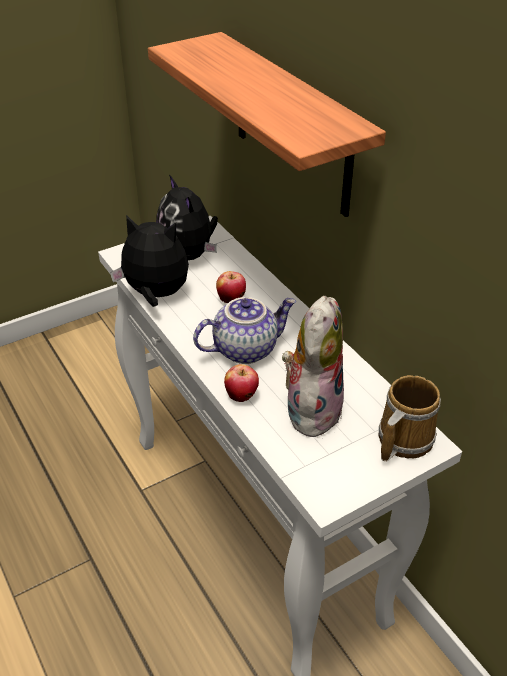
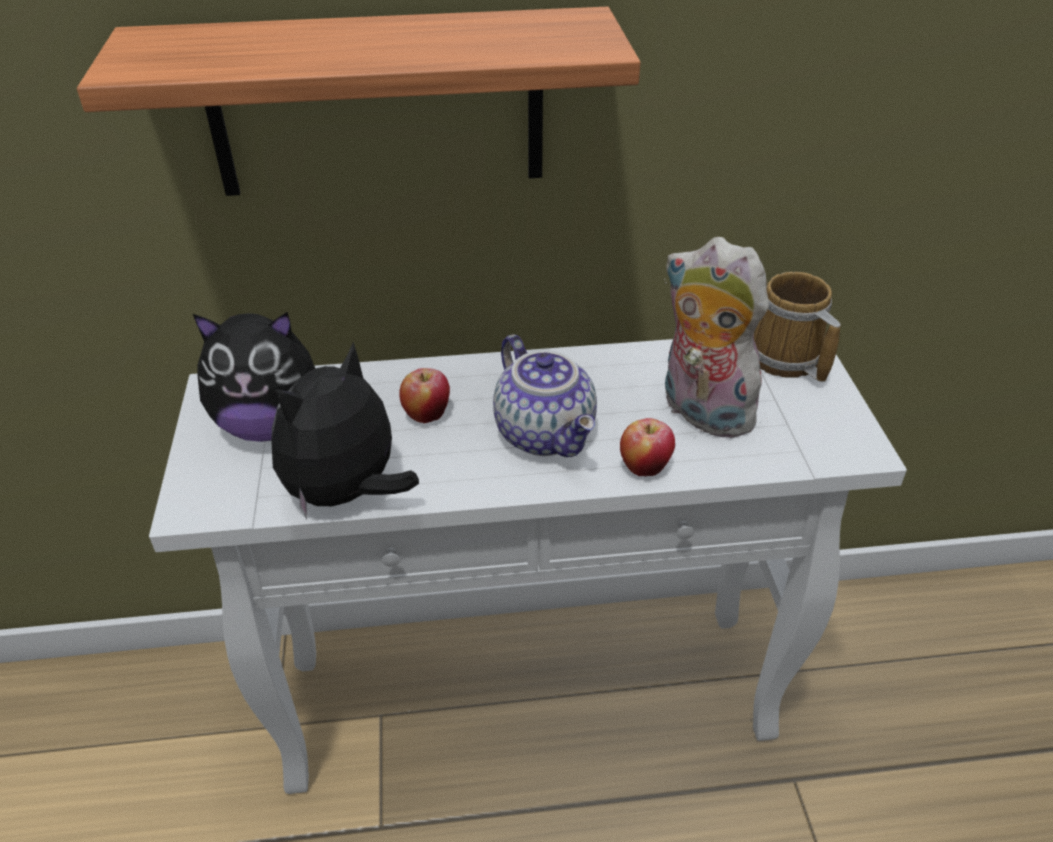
camera: 65 degrees left, 0 degrees up
(245, 348) = (547, 434): teapot -> teapot turned 150 degrees clockwise

